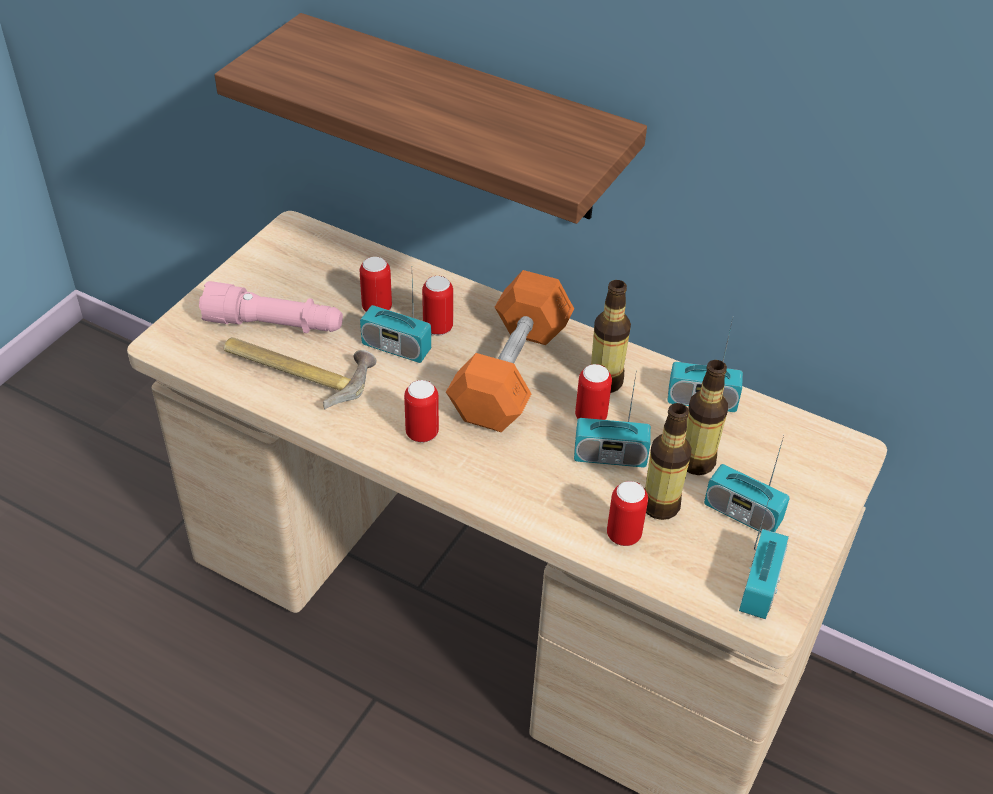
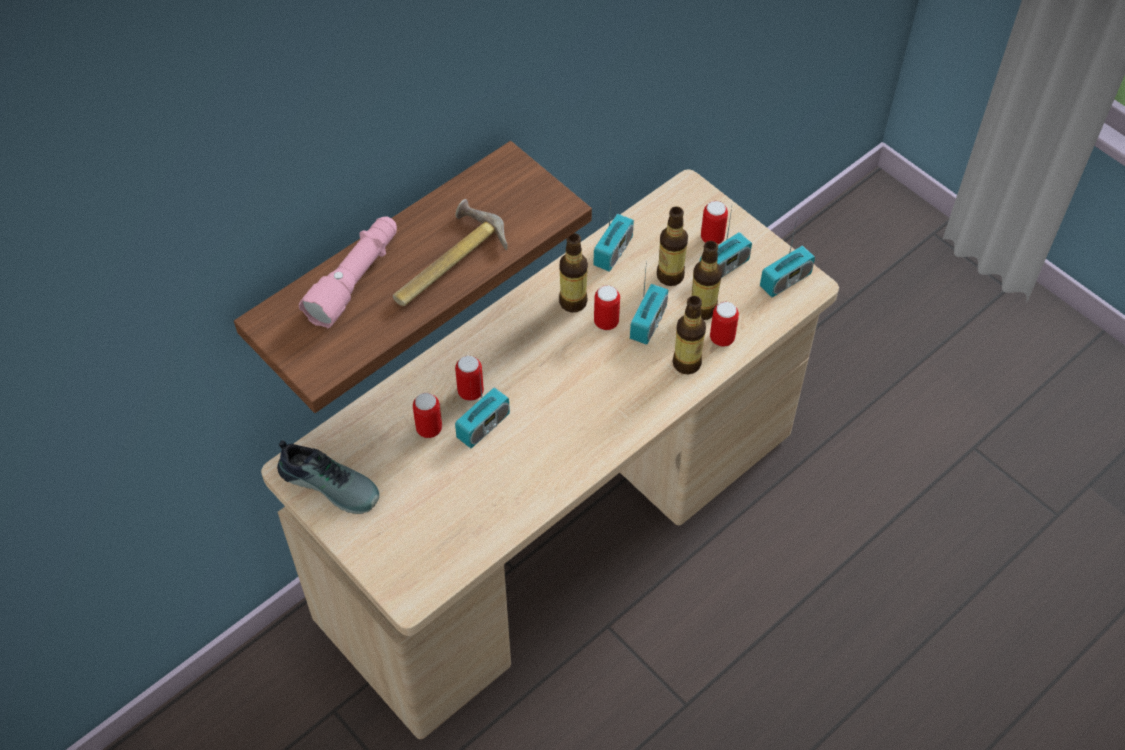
camera: 70 degrees left, 10 degrees up
(275, 325) = (420, 508): pink flashlight -> pink flashlight (355, 279)
(286, 257) = (331, 483): none -> shoe
(298, 370) = (483, 501): hammer -> hammer (445, 262)
(422, 433) = (585, 432): can -> can (712, 238)
(511, 372) = (541, 357): orange dumbbell -> none
(566, 507) = (687, 363): none -> bottle
(760, 587) = (785, 281): radio -> radio turned 105 degrees clockwise

